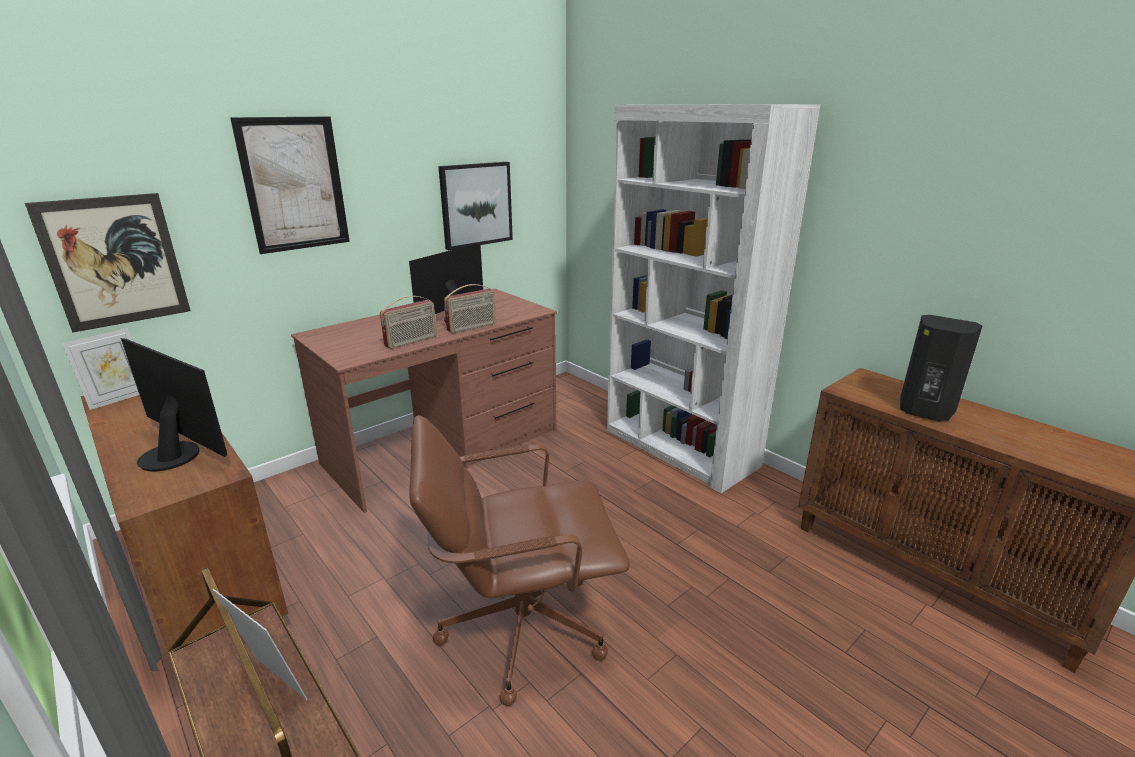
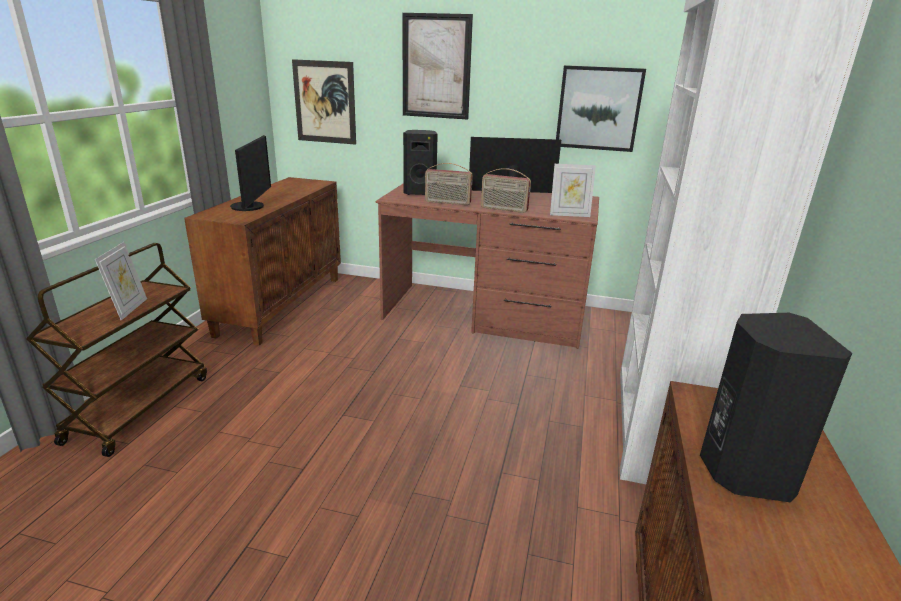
camera: 55 degrees right, 0 degrees up
(119, 398) = (294, 182): picture frame -> picture frame (569, 215)
(354, 343) = (420, 193): none -> black speaker
(520, 627) = (328, 423): brown office chair -> none

